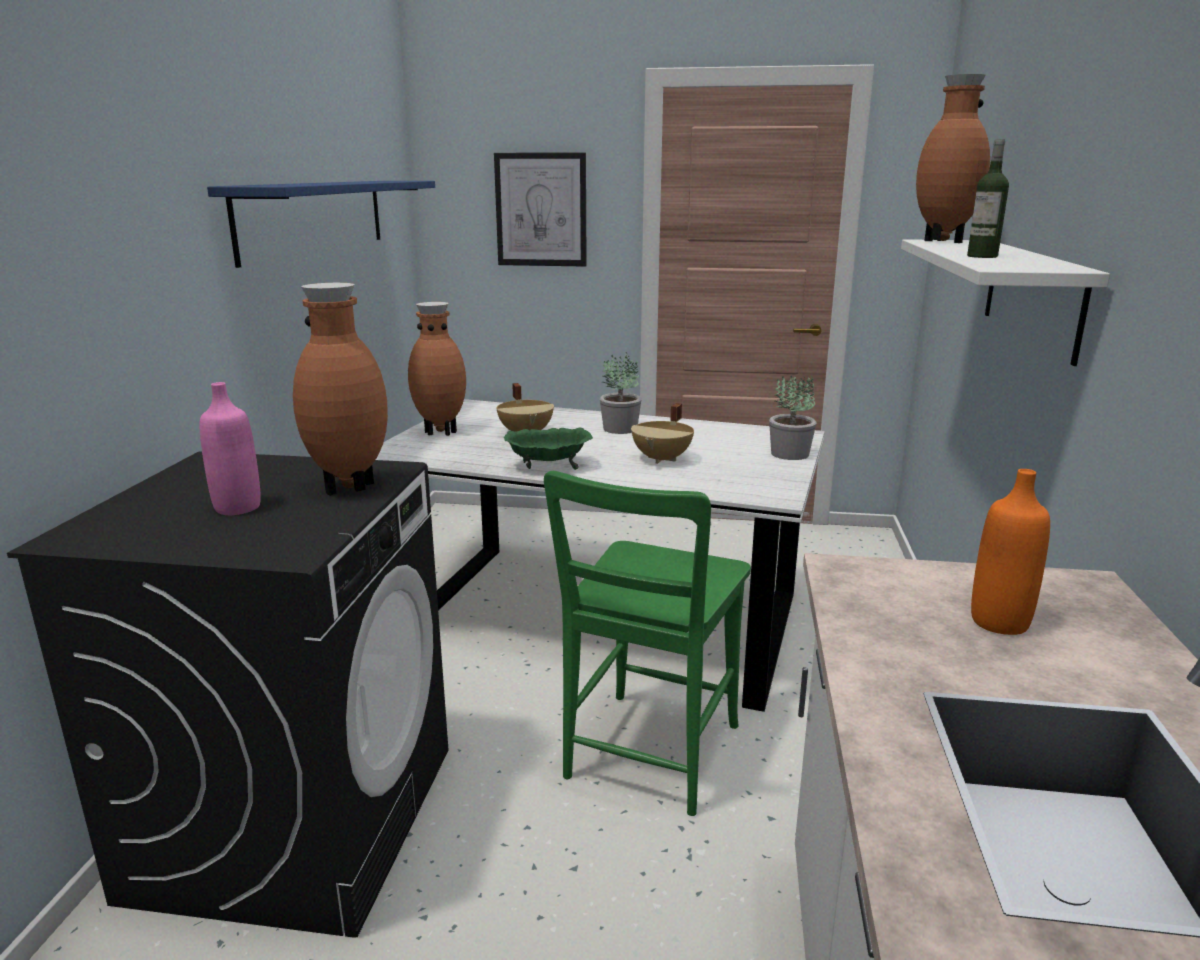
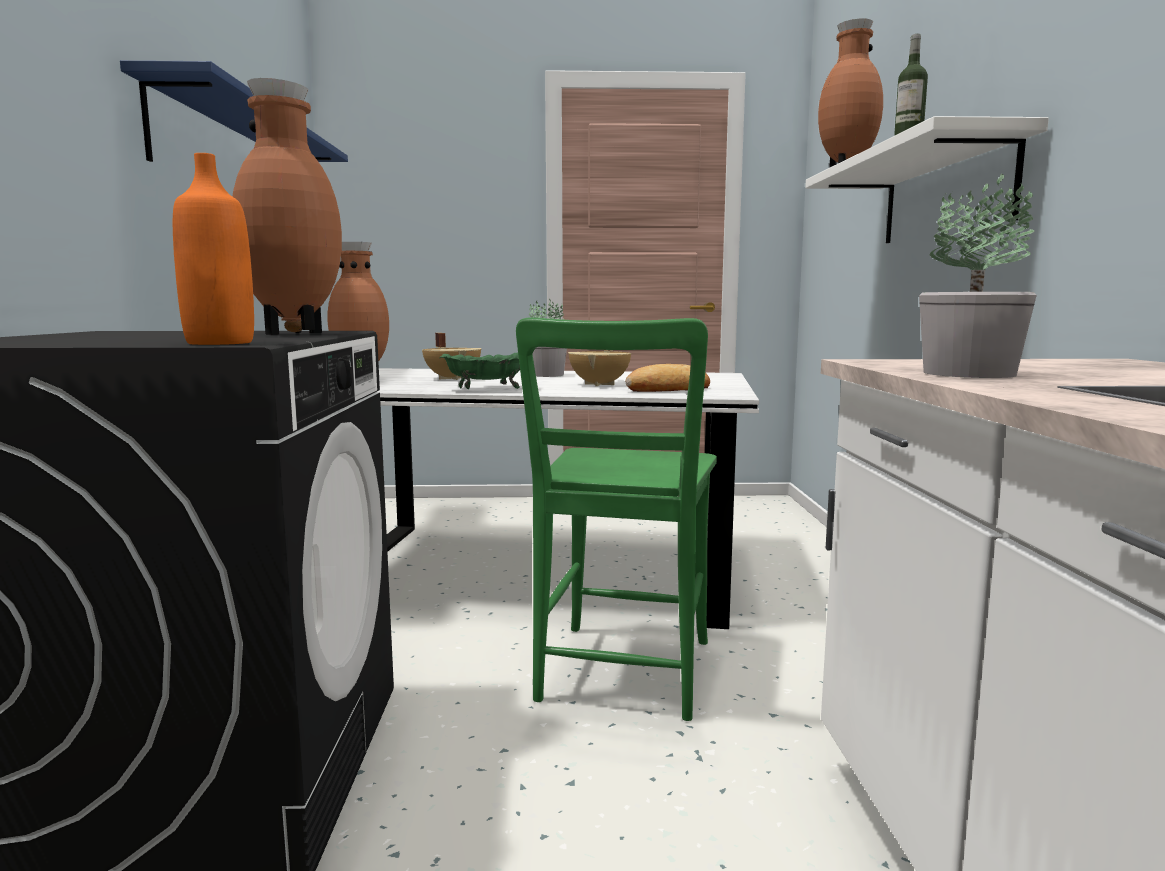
camera: 10 degrees left, 10 degrees down
(237, 507) = (156, 337): pink bottle -> none
(541, 210) = (448, 199): picture -> none
(724, 477) = (668, 389): none -> bread
(790, 454) = (721, 380): potted plant -> potted plant (971, 374)
(999, 622) = (1068, 369): orange bottle -> orange bottle (220, 343)

